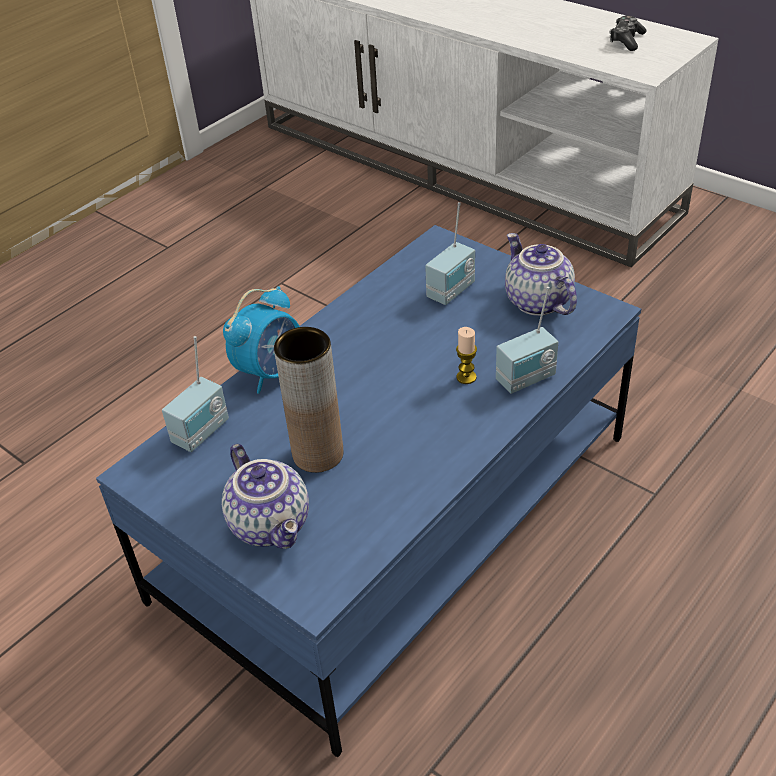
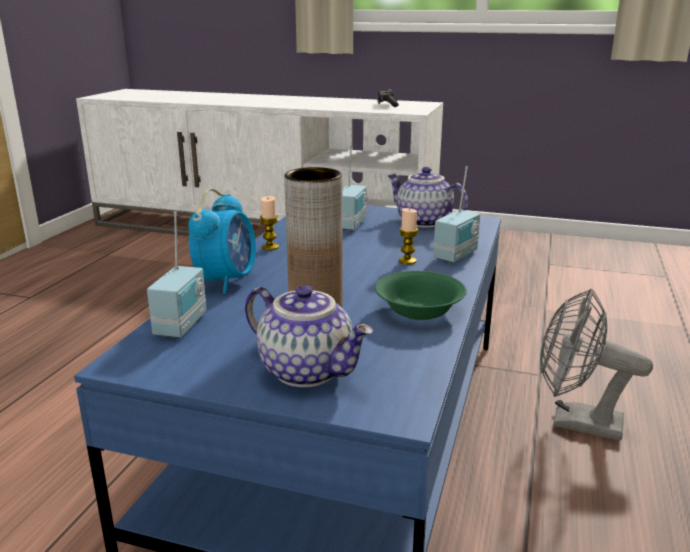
camera: 25 degrees left, 20 degrees down
(341, 319) = (270, 247): none -> candle
(420, 467) = (419, 311): none -> green bowl
(647, 571) = (575, 422): none -> grey fan

